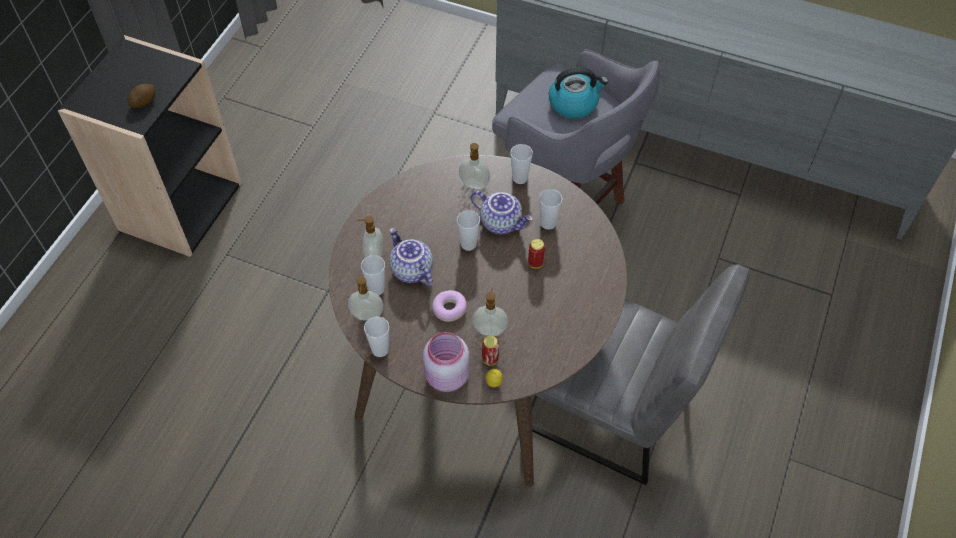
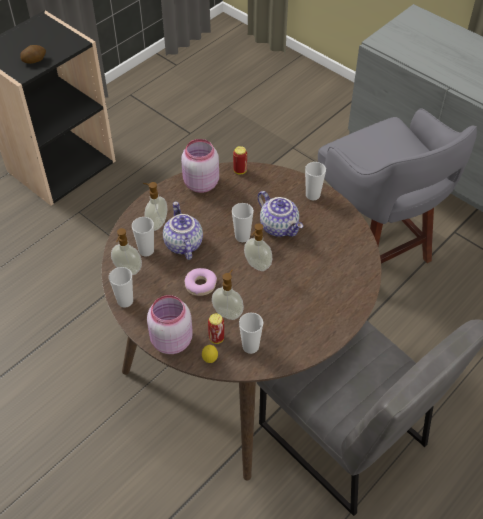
camera: 20 degrees right, 5 degrees down
(398, 198) = (200, 183): none -> pink jar
(474, 185) = (269, 190): soap dispenser -> soap dispenser (257, 265)
(535, 263) = (294, 269): can -> can (240, 171)
(548, 223) = (321, 239): cup -> cup (250, 346)
(574, 103) = (395, 152): kettle -> none

